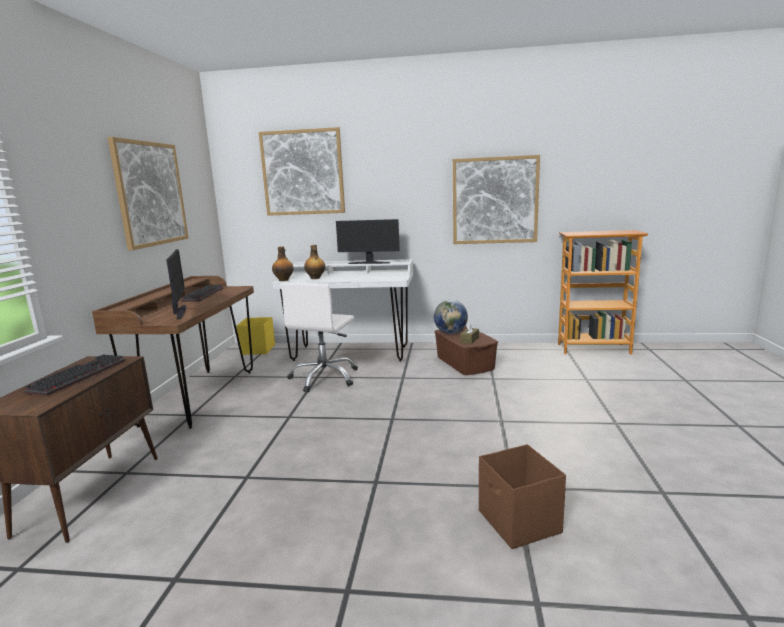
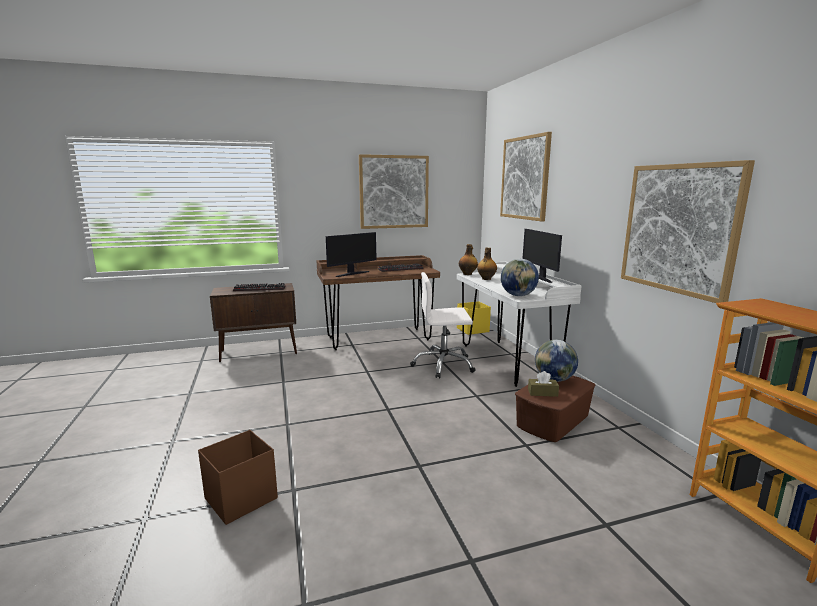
camera: 65 degrees right, 0 degrees up
(388, 278) = (518, 295): none -> globe

